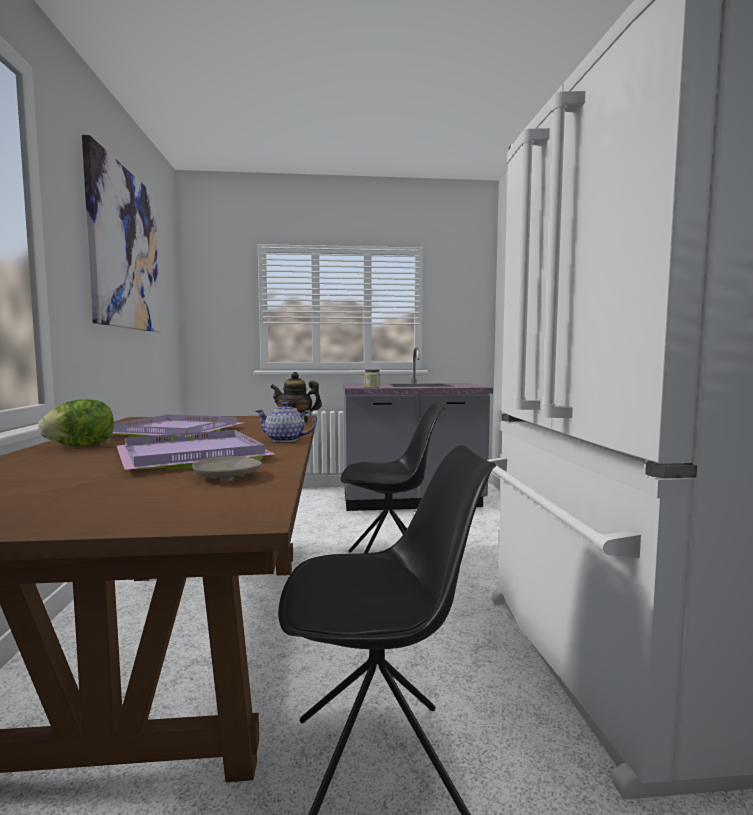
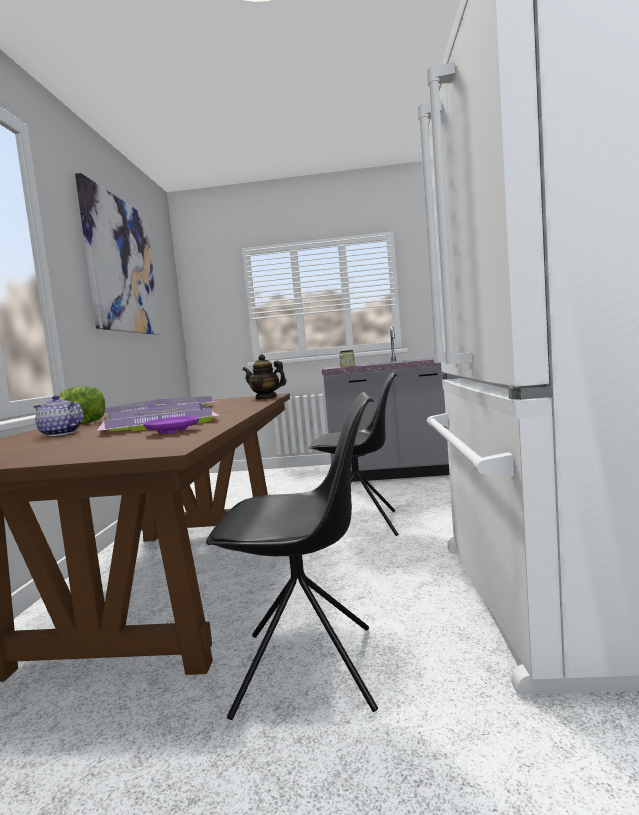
camera: 10 degrees right, 0 degrees up
(228, 477) = (173, 431): beige plate -> purple plate
(285, 440) = (243, 409): teapot -> teapot (60, 434)

